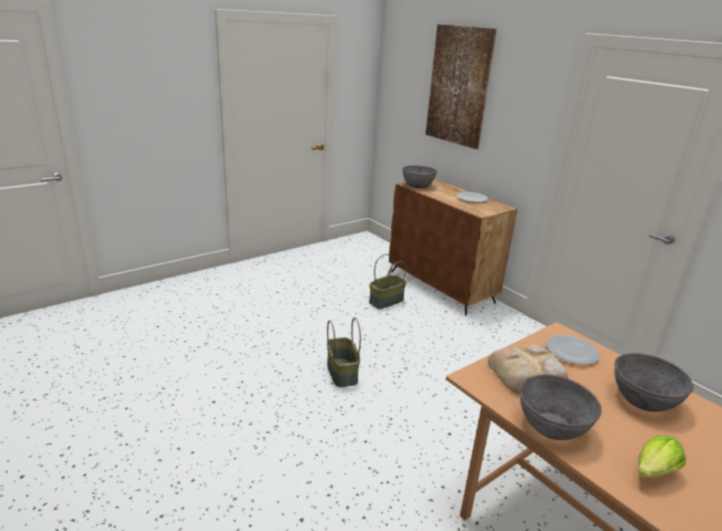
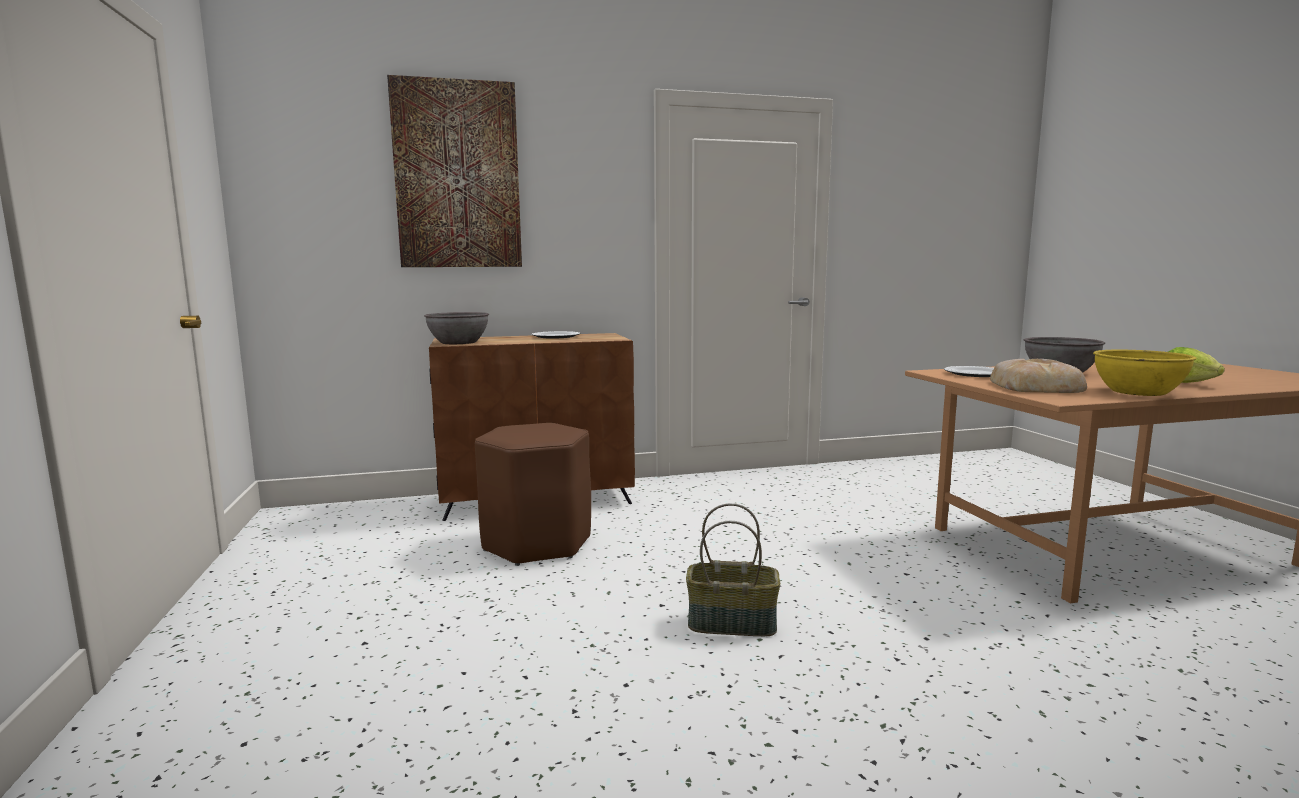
camera: 65 degrees left, 15 degrees down
(386, 301) = (537, 543): basket -> brown stool
(552, 425) = (1138, 392): grey bowl -> yellow bowl

